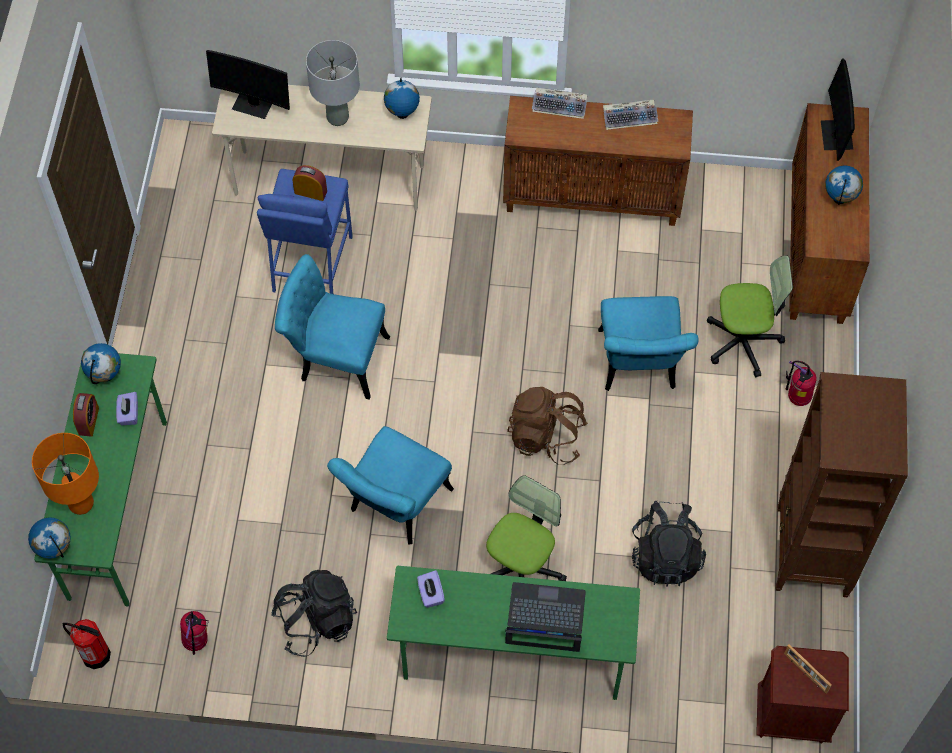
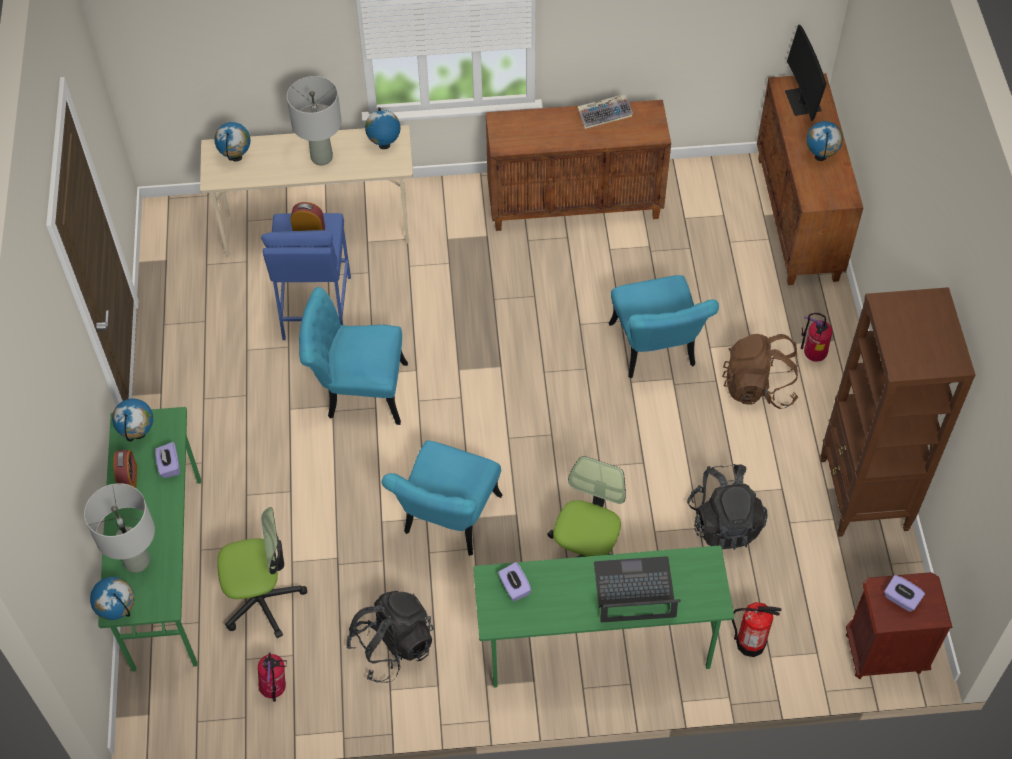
camera: 10 degrees left, 5 degrees down
(81, 504) = (137, 562): orange table lamp -> grey table lamp
(95, 655) = (172, 720): fire extinguisher -> fire extinguisher (750, 643)
(254, 104) = (236, 157): monitor -> globe
(546, 437) = (581, 430): brown backpack -> brown backpack (758, 387)
(560, 106) = (536, 114): keyboard -> none
(743, 341) = (749, 312): office chair -> office chair (262, 599)
(805, 673) = (901, 599): picture frame -> purple tissue box

